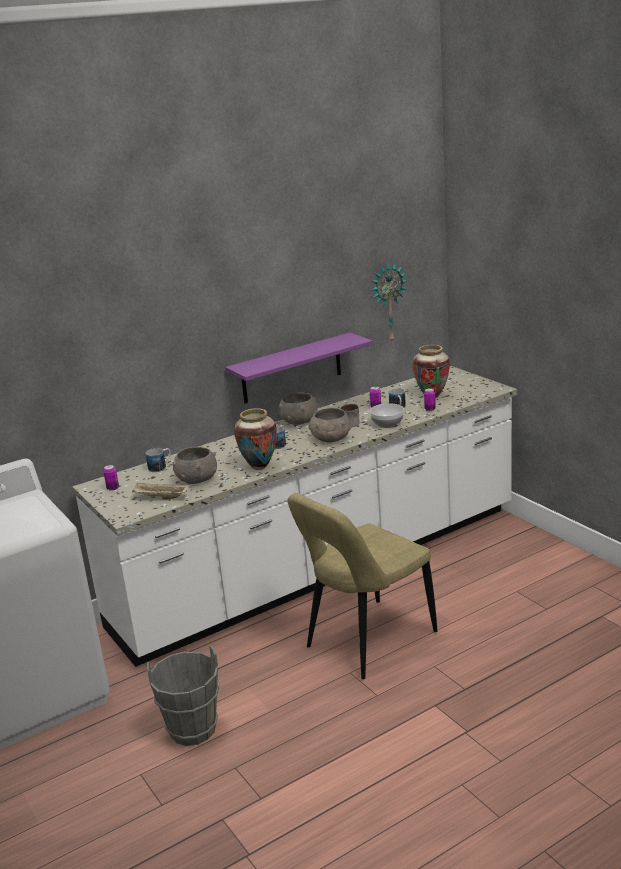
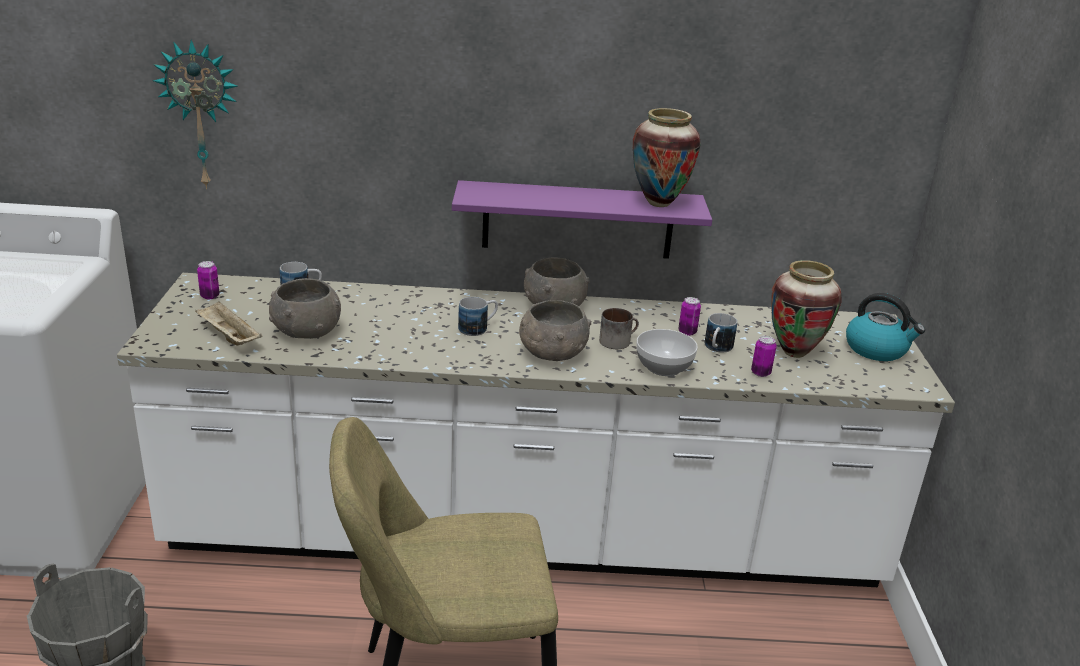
camera: 30 degrees right, 5 degrees up
(259, 467) = (400, 351): vase -> vase (658, 203)
(388, 302) = (794, 167): wall clock -> wall clock (201, 115)
(463, 382) = (877, 349): none -> kettle

